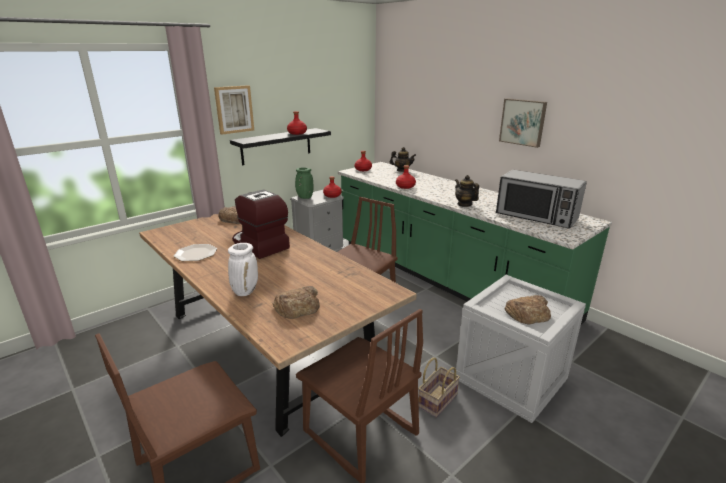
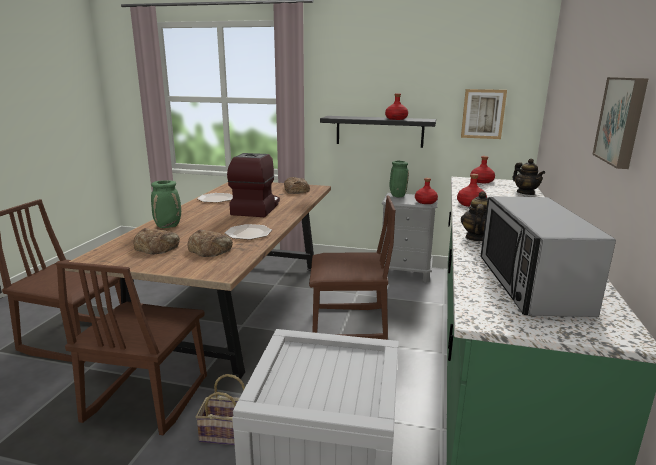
camera: 55 degrees right, 5 degrees down
(234, 109) = (336, 85): picture -> picture (483, 114)
(245, 291) = (168, 226): white vase -> green vase
(319, 263) = (248, 233): none -> plate
(527, 313) = (309, 383): bread -> bread (210, 249)

